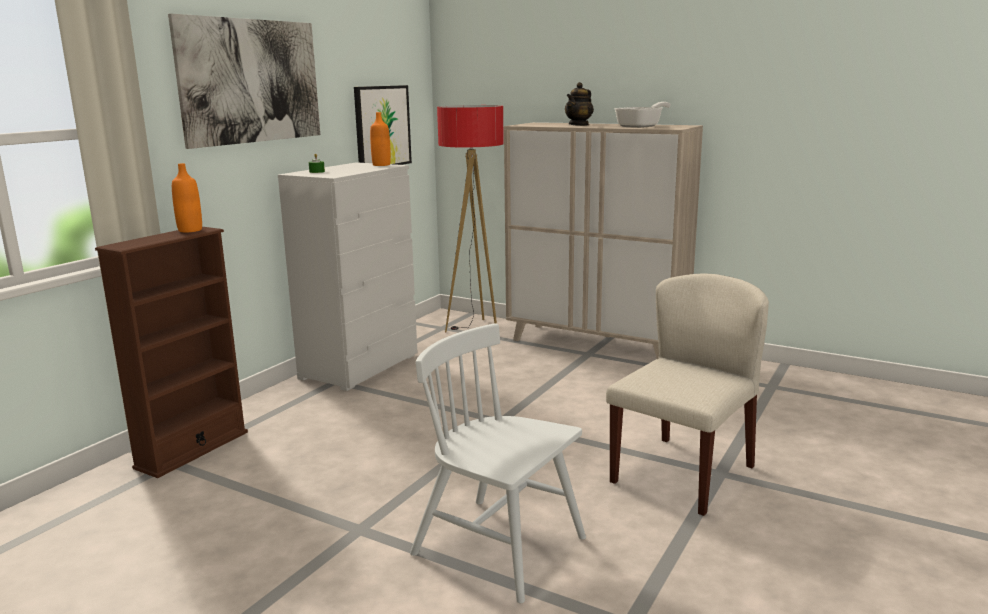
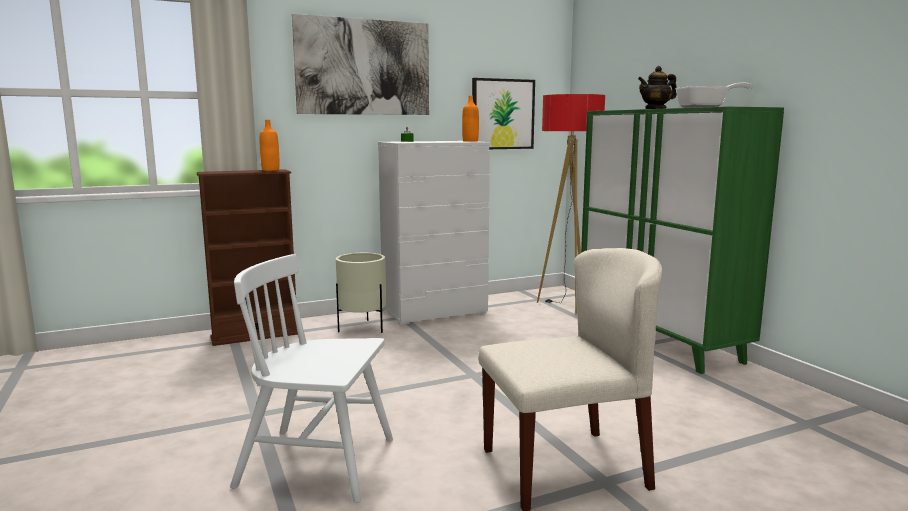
camera: 35 degrees right, 5 degrees down
(311, 405) = (362, 328): none -> beige planter
(499, 547) = (318, 463): white chair -> white chair turned 60 degrees counterclockwise
(596, 344) = (658, 339): beige cabinet -> green cabinet

